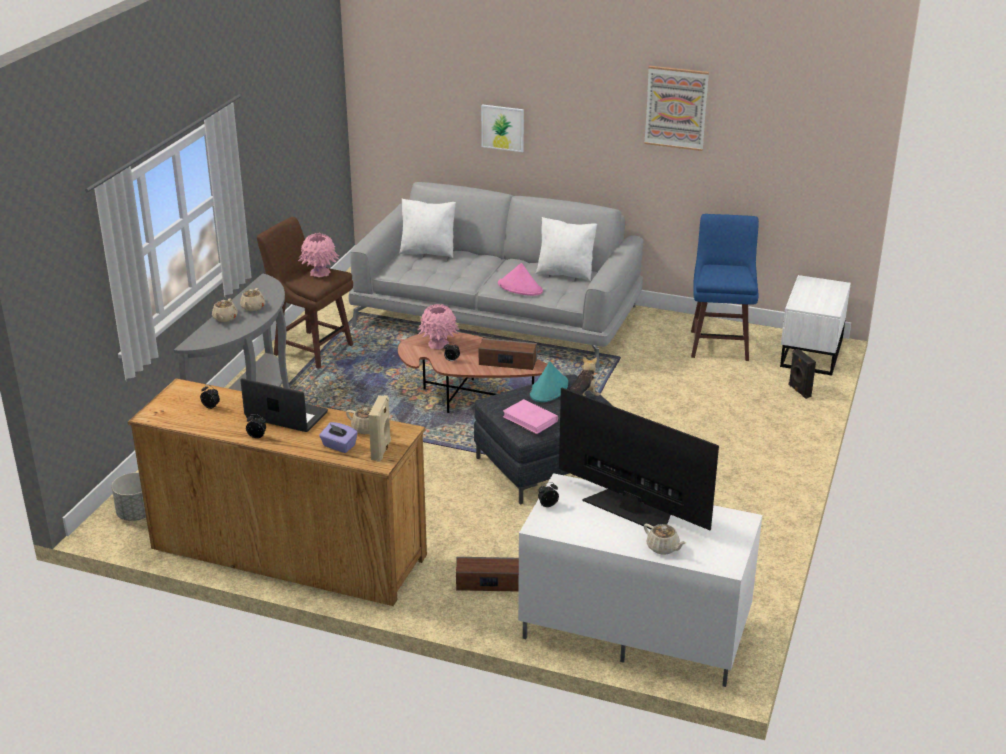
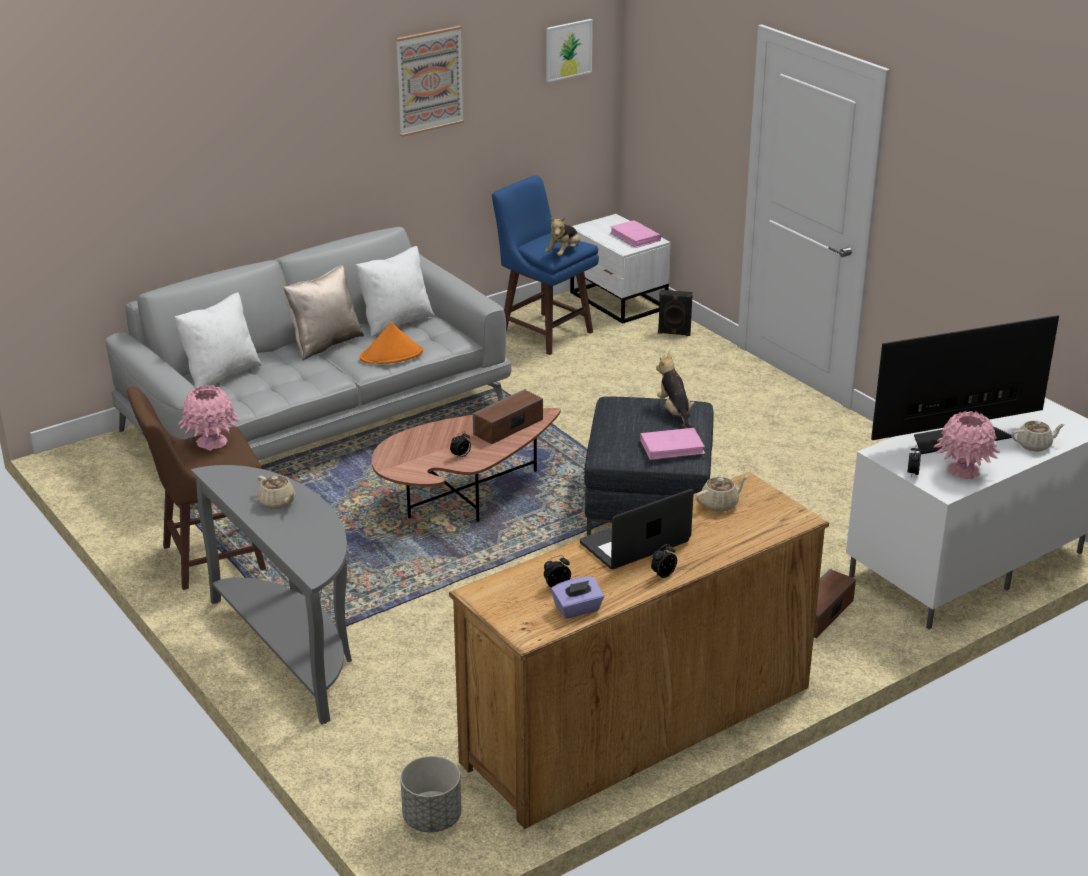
camera: 55 degrees left, 0 degrees up
(225, 318) = (279, 529): beige teapot -> none
(339, 446) = (739, 531): purple tissue box -> purple tissue box (577, 609)
(382, 450) = (775, 509): beige speaker -> none
(438, 344) = (414, 451): pink vase -> pink vase (963, 471)
(502, 127) = (227, 179): picture -> picture (568, 50)
(507, 264) = (325, 343): none -> beige pillow
(520, 288) = (392, 355): pink hat -> orange hat
(549, 389) = (625, 417): turquoise hat -> none
(721, 280) = (564, 252): none -> plush toy
(823, 302) = (635, 237): none -> pink book

